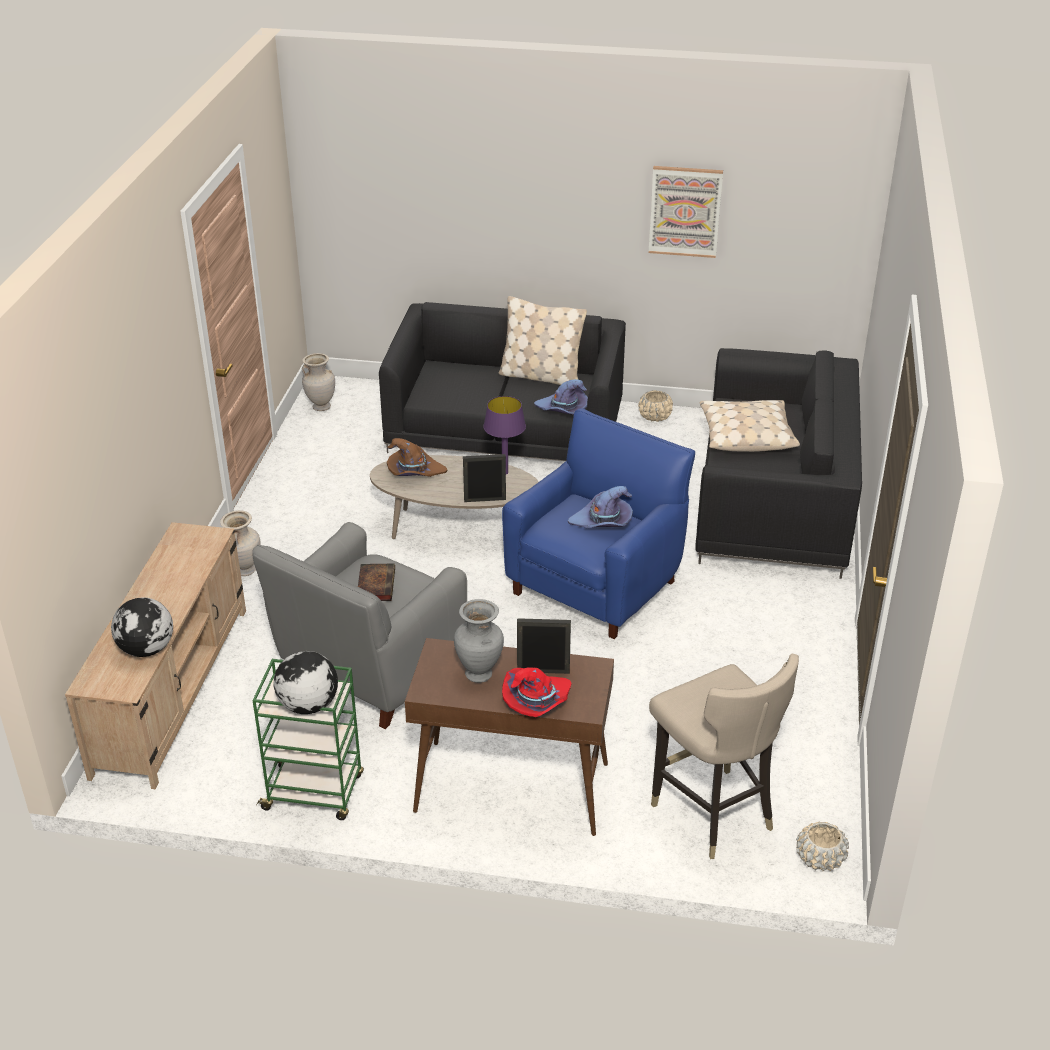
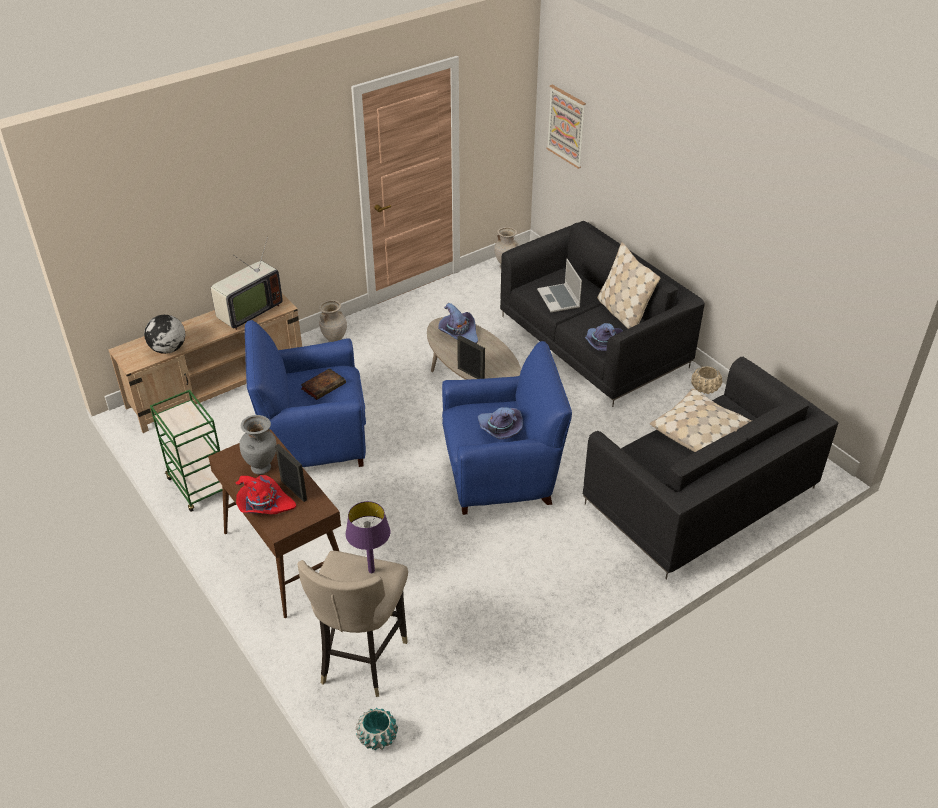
camera: 45 degrees right, 5 degrees up
(180, 562) = (247, 312): none -> television
(307, 705) = (178, 427): globe -> none
(368, 670) = (313, 440): grey armchair -> blue armchair
(414, 471) = (458, 332): brown hat -> purple hat
(466, 392) = (559, 299): none -> laptop
(505, 472) = (507, 364): purple table lamp -> purple table lamp (371, 570)
(685, 211) = (762, 232): picture -> picture (566, 126)
(819, 858) = (377, 737): beige planter -> turquoise planter

